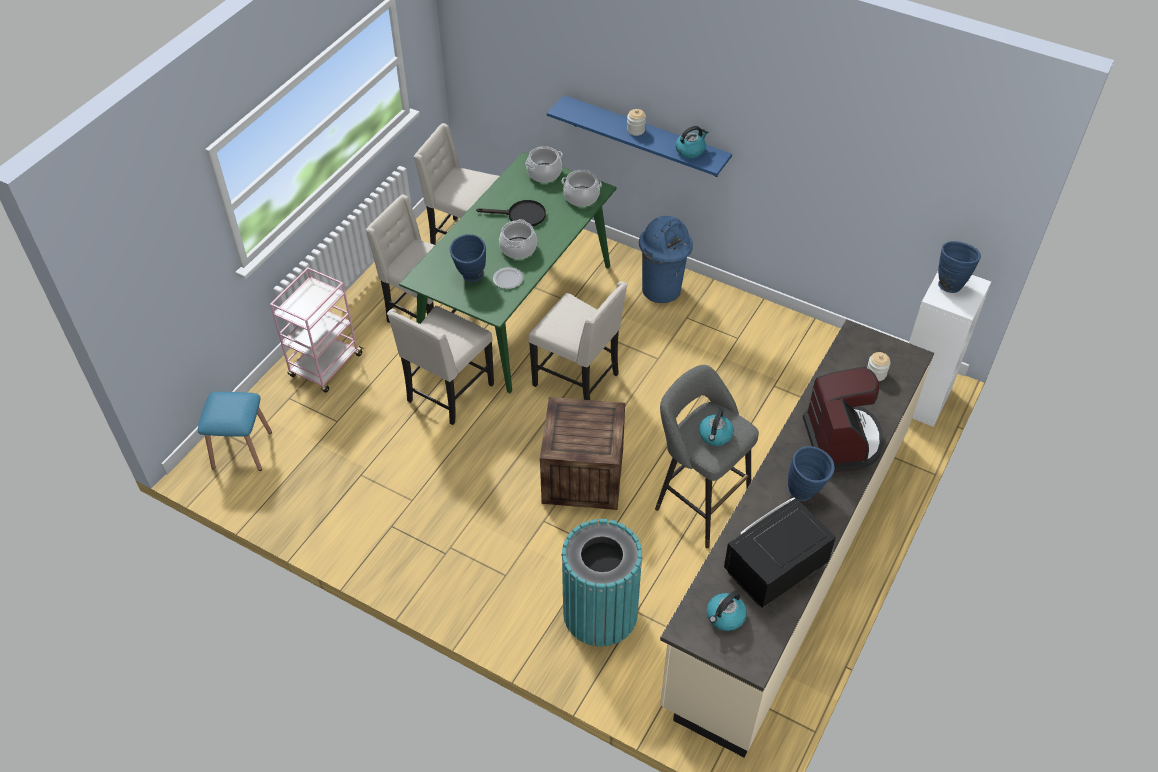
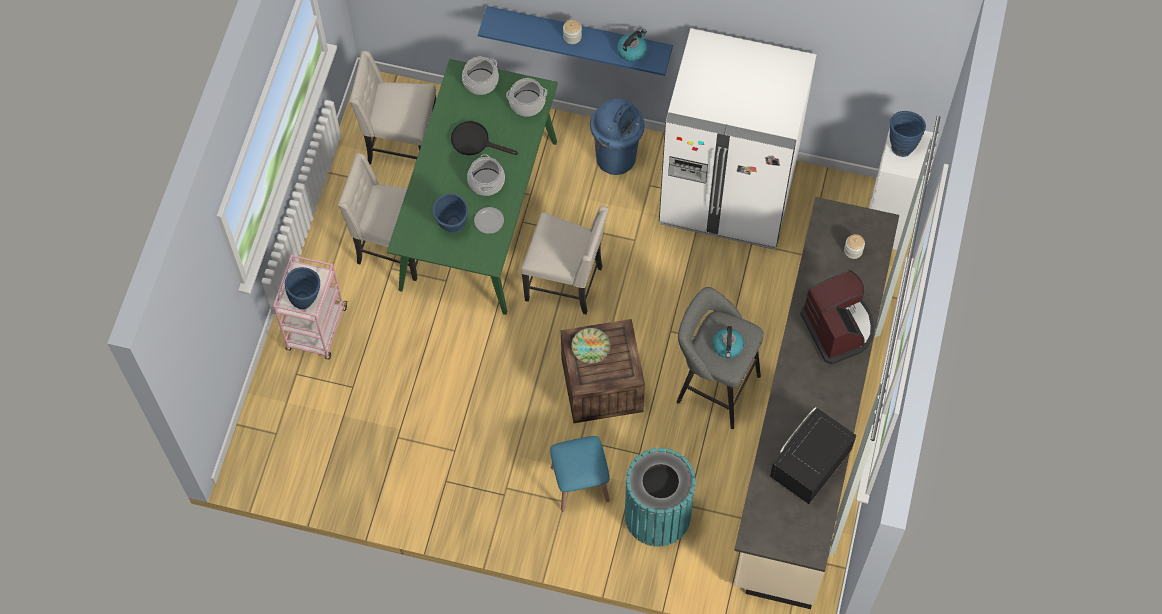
camera: 15 degrees left, 15 degrees up
(242, 449) = (275, 440): blue stool -> blue stool (580, 483)
(448, 393) = (447, 330): beige chair -> none
(521, 216) = (475, 141): black frying pan -> black frying pan turned 150 degrees counterclockwise
(574, 418) = (590, 347): none -> plate
(725, 617) = (781, 518): kettle -> none
(761, 341) = (727, 195): none -> white fridge
(806, 492) = (819, 386): blue vase -> blue vase (307, 300)

